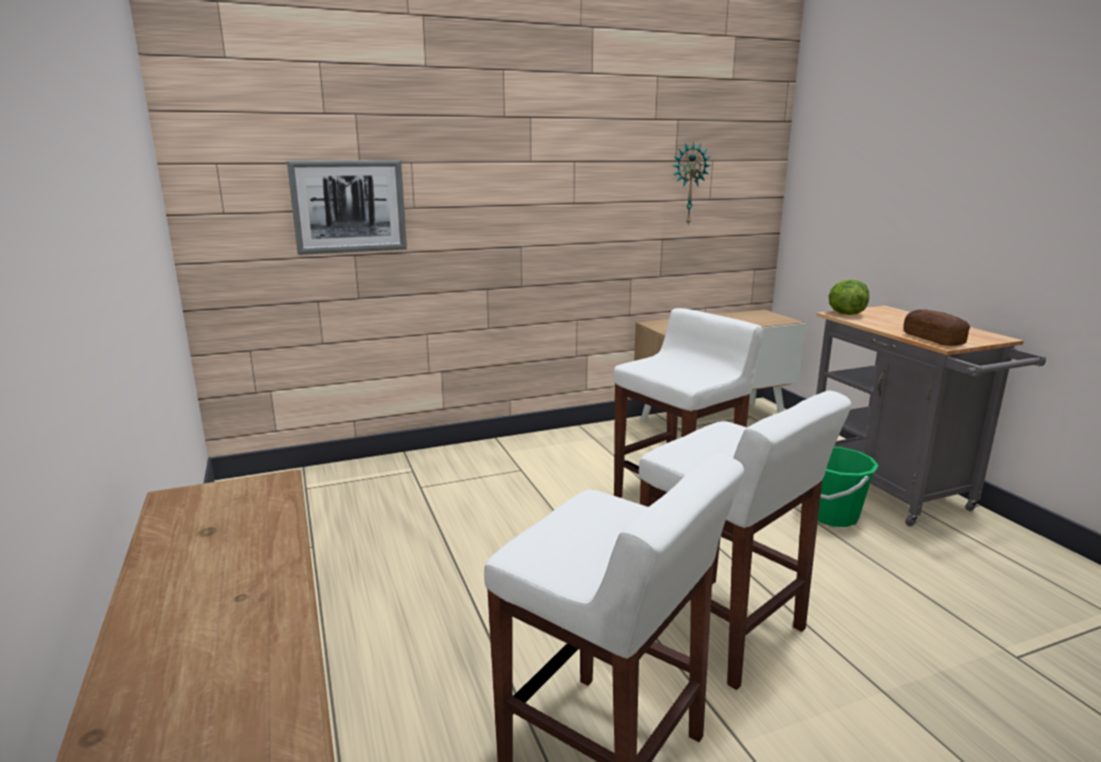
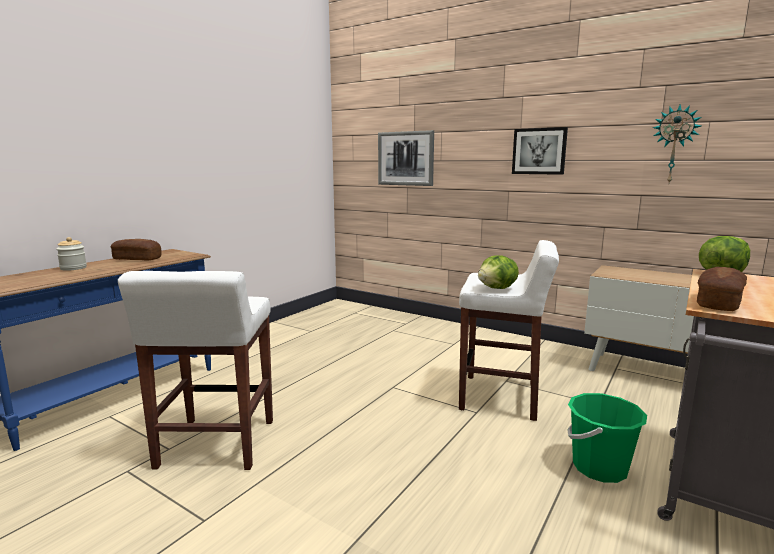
camera: 55 degrees right, 5 degrees down
(165, 634) = (73, 268): none -> jar
(202, 541) = (137, 259): none -> bread
(558, 192) = (539, 151): none -> picture
(706, 376) = (497, 288): none -> lettuce
(723, 630) = (361, 453): white stool -> none

